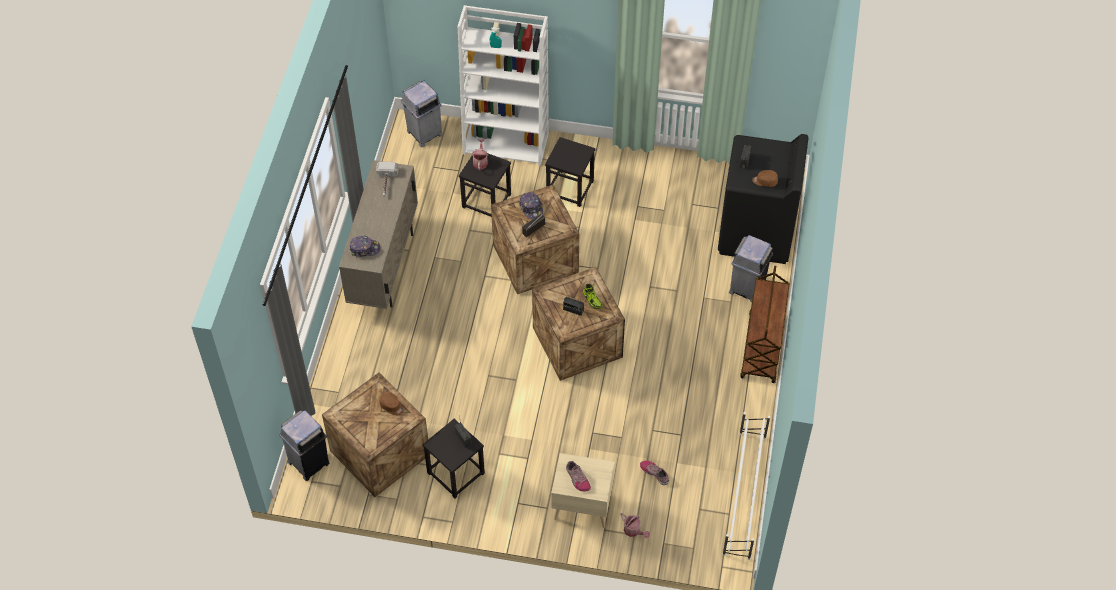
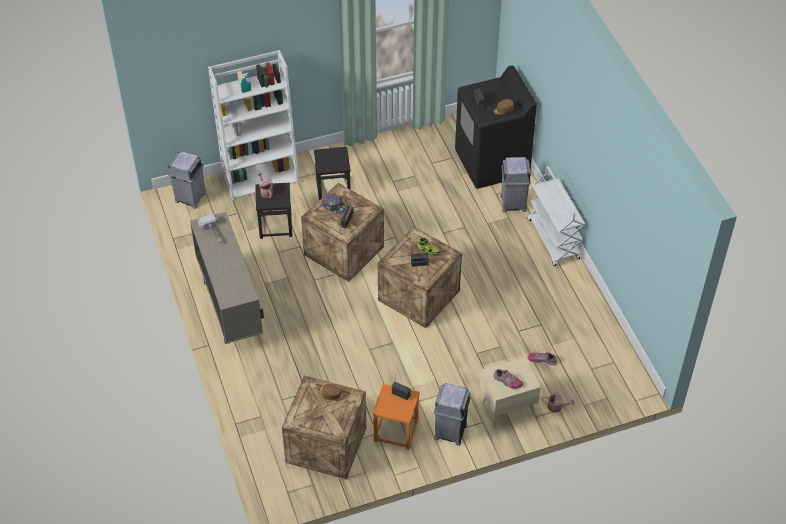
camera: 30 degrees left, 5 degrees down
(309, 462) = (275, 479): grey trash can -> grey trash can (450, 431)
(364, 249) = (232, 287): cap -> none
(455, 473) = (396, 431): black stool -> orange stool
(744, 495) = (615, 344): white shoe rack -> none
(762, 349) = (554, 240): brown cart -> white cart

